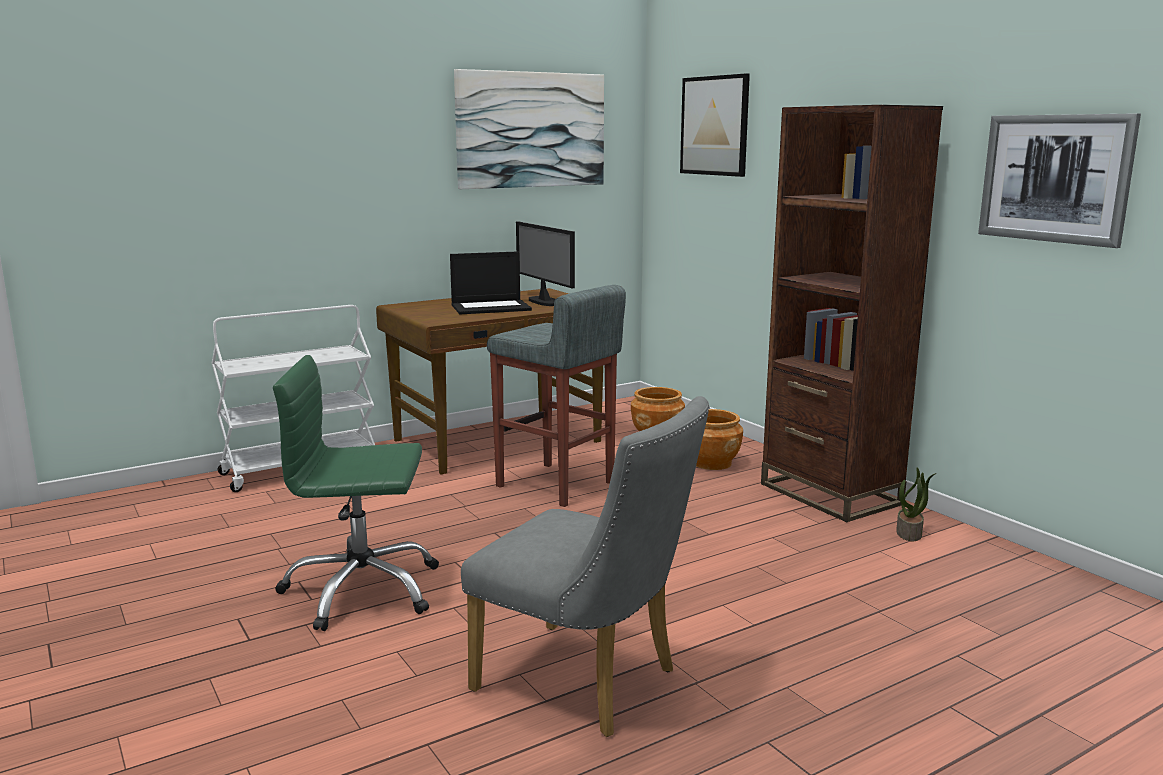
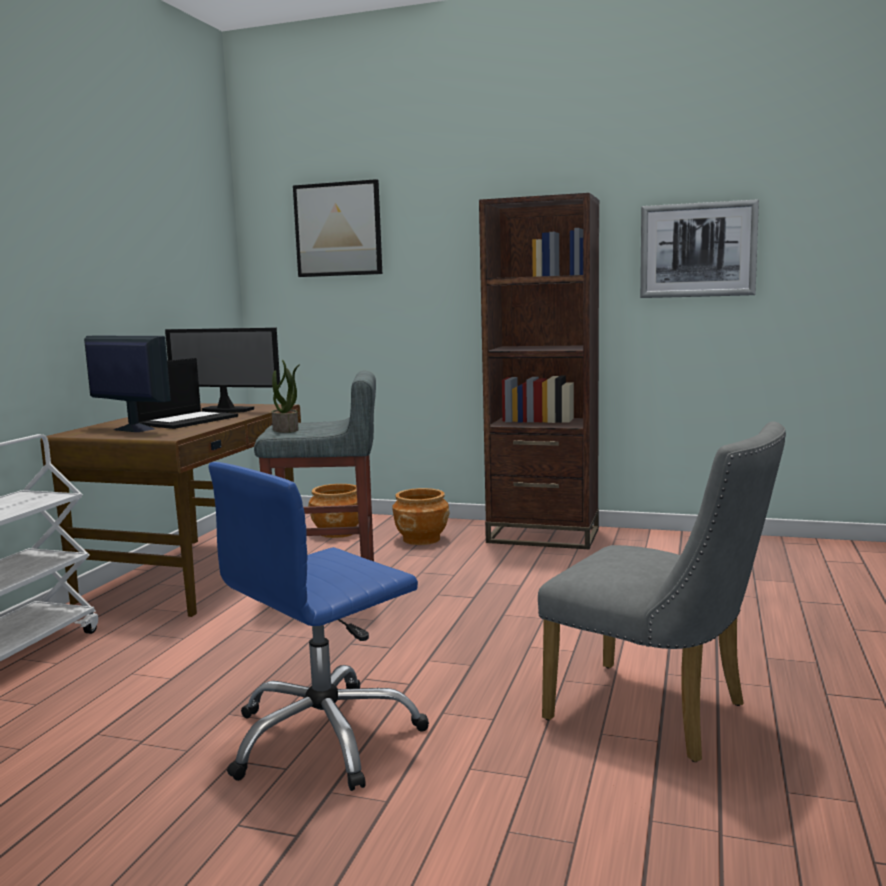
camera: 40 degrees left, 5 degrees down
(361, 590) = (324, 738): green office chair -> blue office chair
(438, 309) = (133, 429): none -> monitor
(531, 130) = (157, 231): picture -> none
(588, 684) = (660, 715): grey chair -> grey chair turned 45 degrees clockwise
(909, 533) = (637, 544): potted plant -> potted plant (286, 430)

